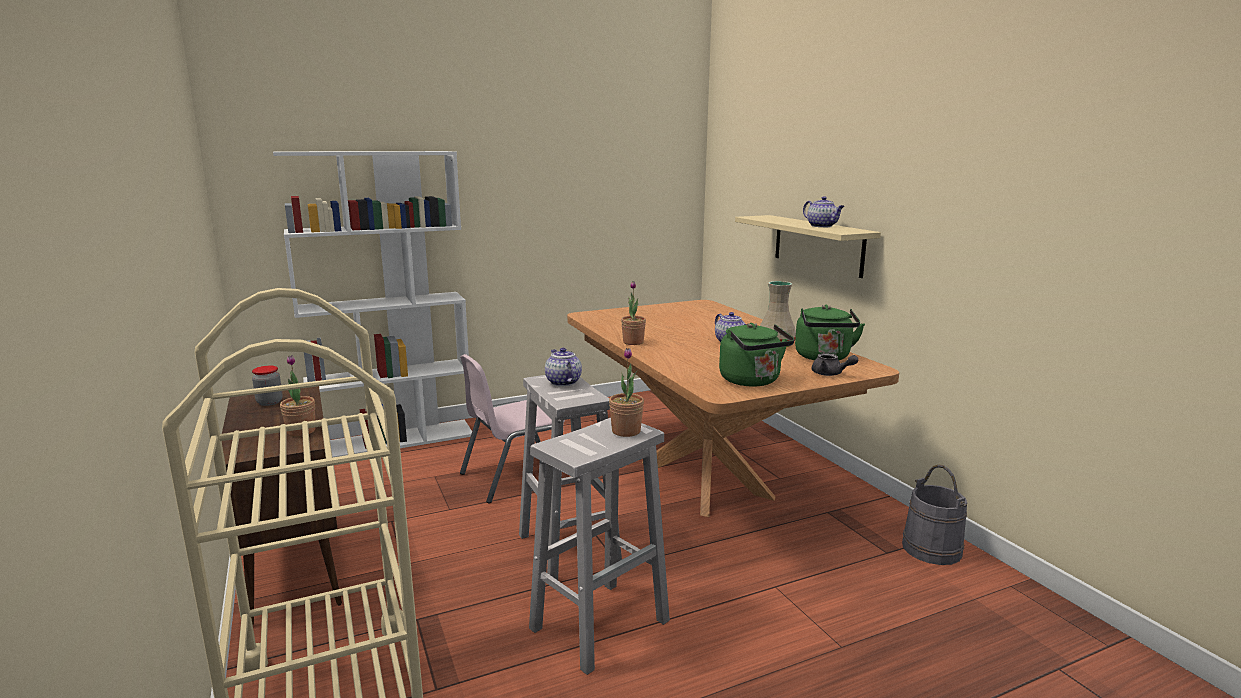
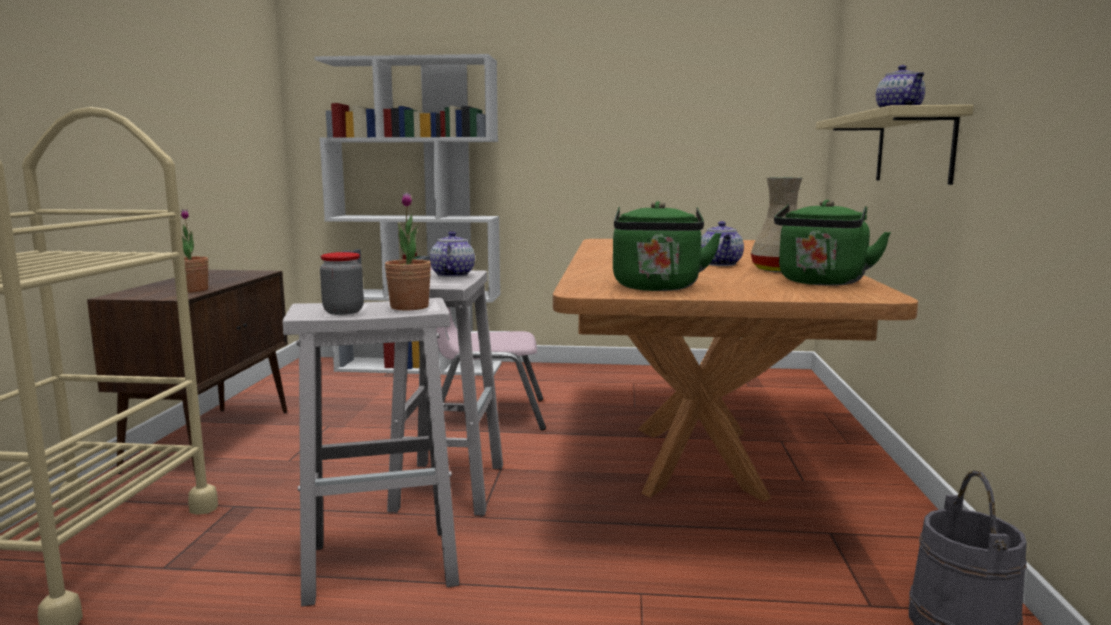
camera: 30 degrees right, 5 degrees down
(269, 402) = (220, 274): jar -> jar (343, 311)
(633, 342) = (598, 256): potted plant -> none
(830, 374) = (790, 293): grey teapot -> none

